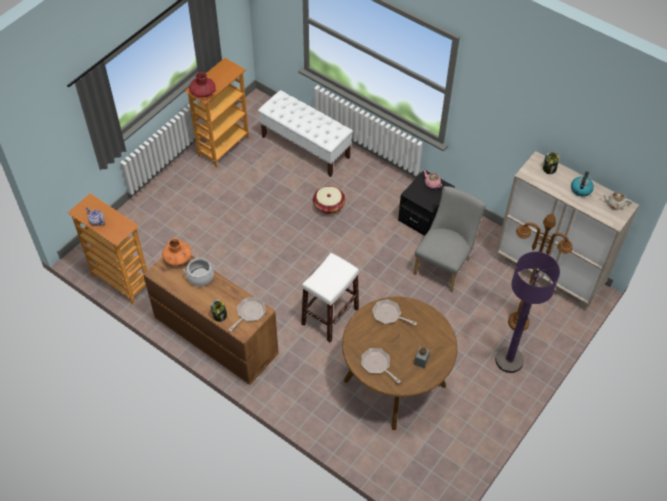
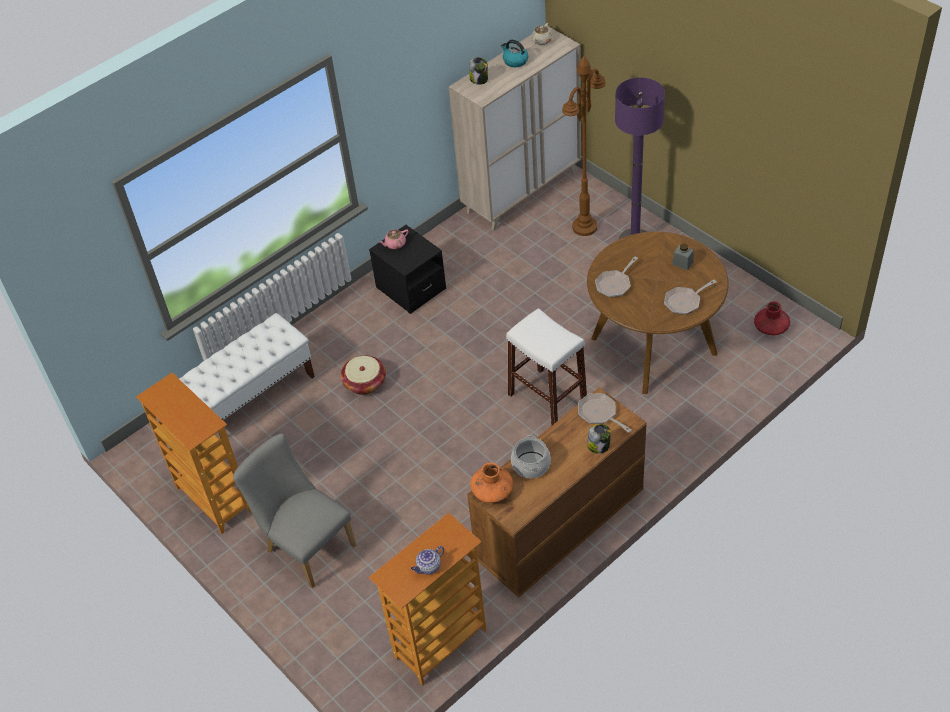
camera: 75 degrees left, 5 degrees down
(203, 92) = (201, 426): red vase -> red vase (770, 328)
(444, 264) = (489, 279): grey chair -> grey chair (306, 545)

